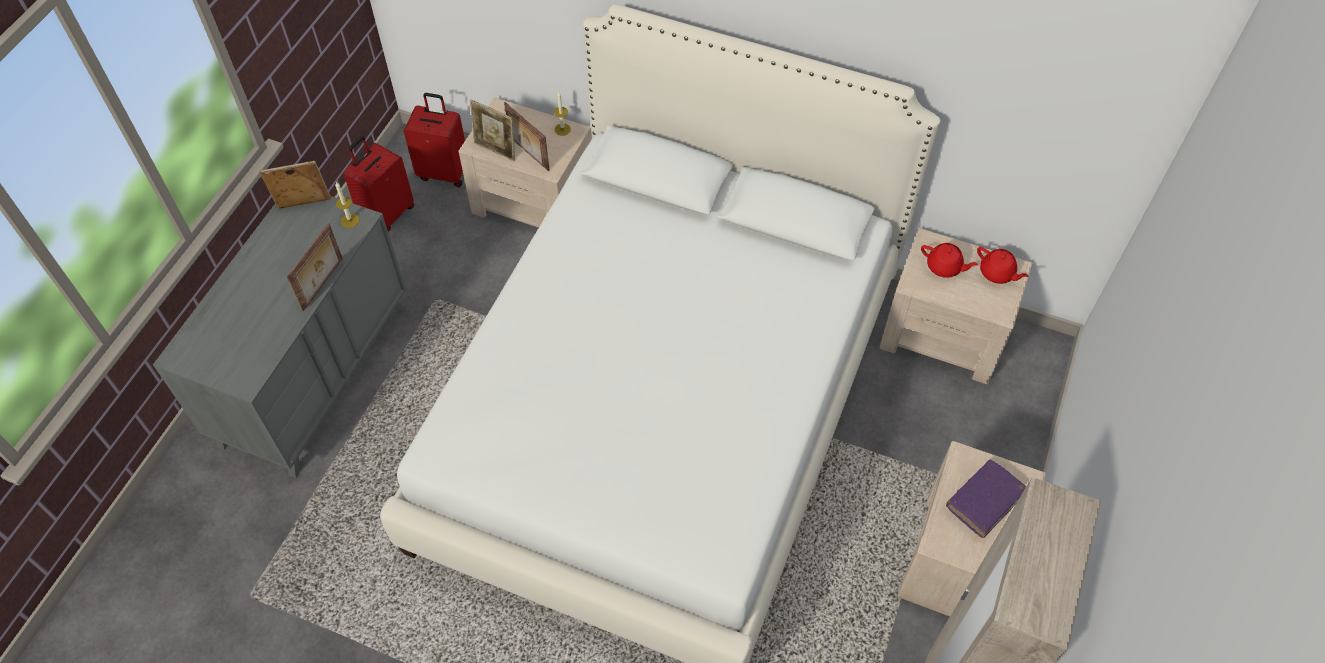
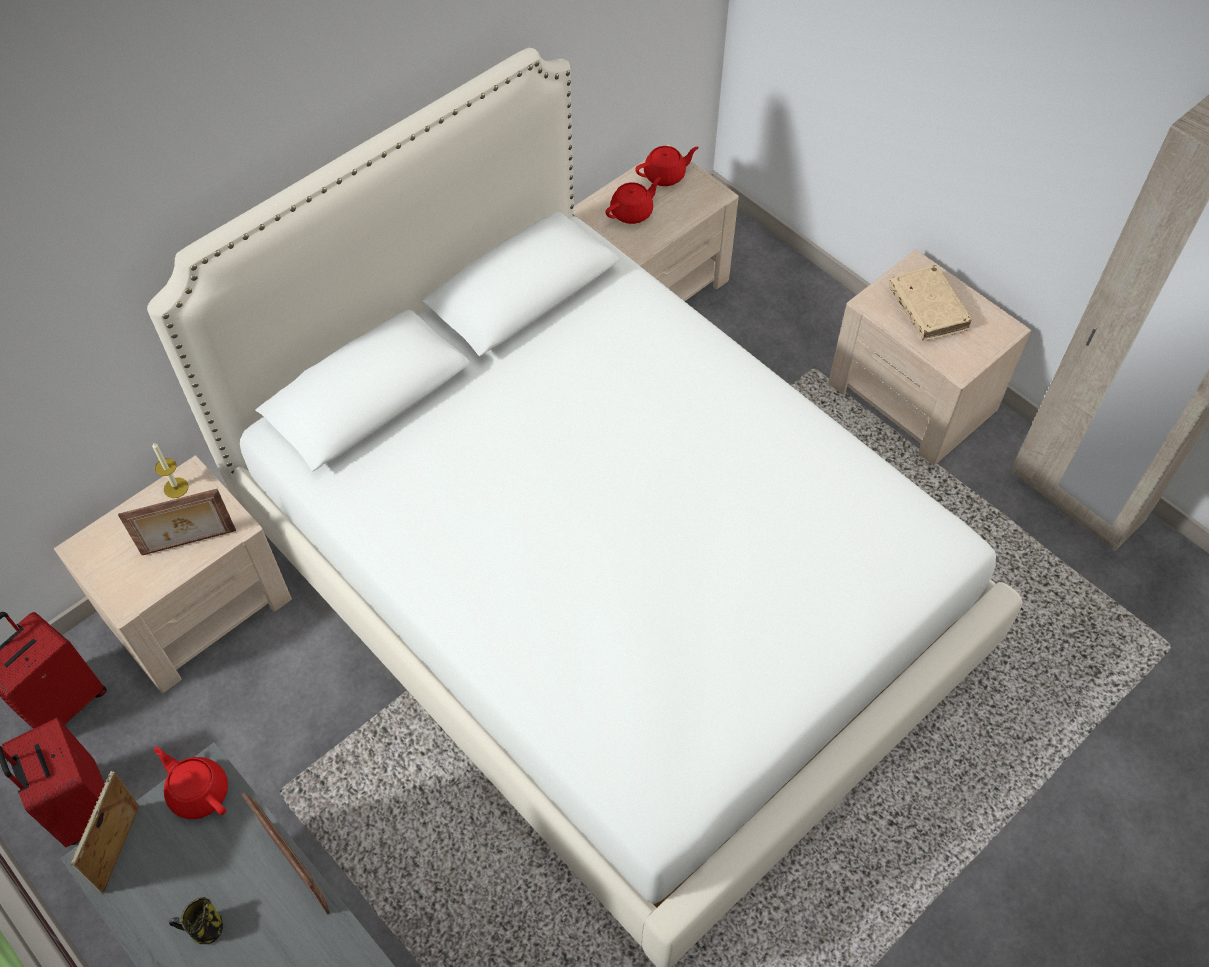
camera: 65 degrees left, 0 degrees up
(275, 260) = (205, 929): none -> mug
(350, 220) = (198, 791): candle -> red teapot
(496, 150) = (153, 580): picture frame -> none
(984, 501) = (927, 309): purple book -> beige book

